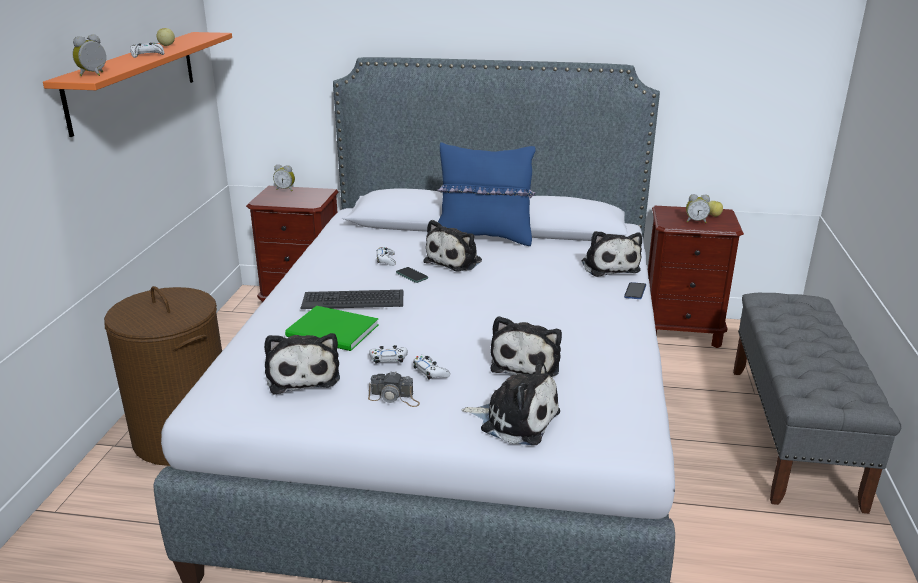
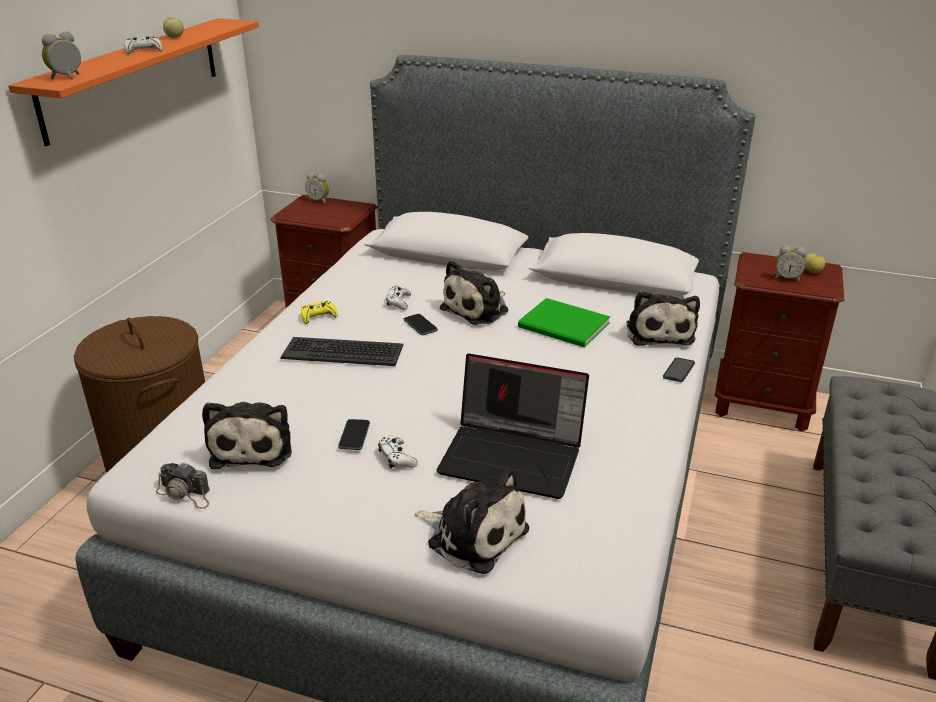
camera: 10 degrees right, 5 degrees up
(320, 276) = (318, 316): none -> yellow game controller
(333, 332) = (305, 393): green book -> green book (565, 326)
(388, 359) = (354, 435): white game controller -> phone
(394, 398) = (344, 488): camera -> camera (185, 494)
(484, 237) = (522, 280): blue pillow -> none
(527, 362) = (514, 456): plush toy -> laptop

